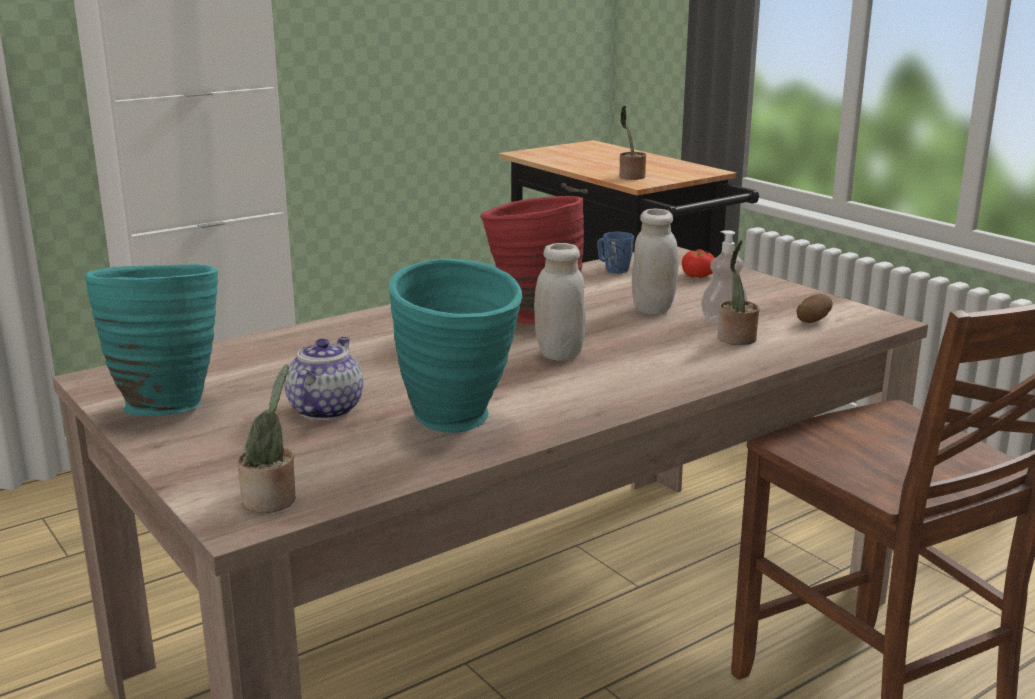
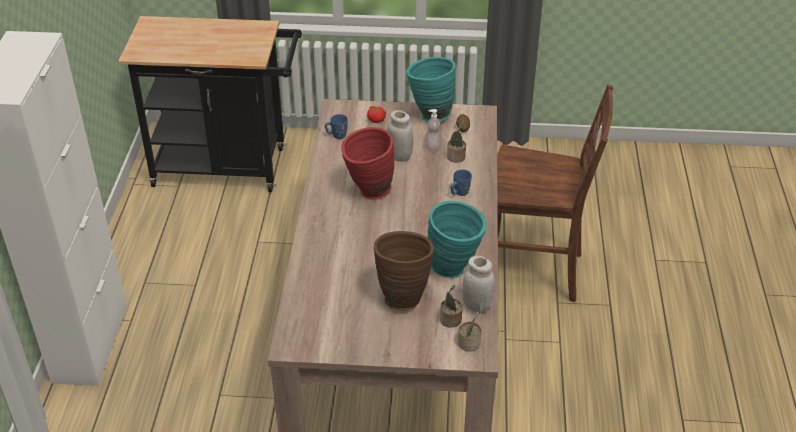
camera: 50 degrees left, 20 degrees up
(166, 404) = (346, 337): turquoise vase -> turquoise vase (429, 114)
(325, 409) = (402, 295): teapot -> brown vase
(559, 354) = (418, 208): white jar -> white jar (477, 306)
(630, 177) = (240, 54): potted plant -> potted plant (450, 321)
(657, 367) = (459, 193): none -> blue mug

